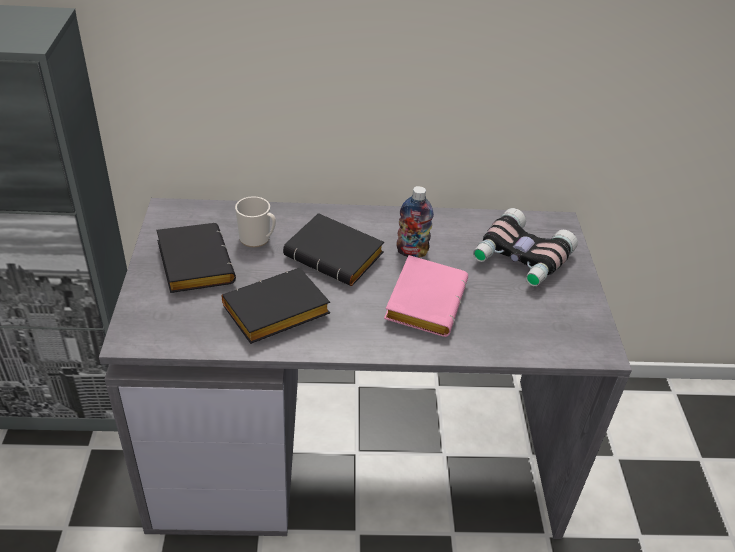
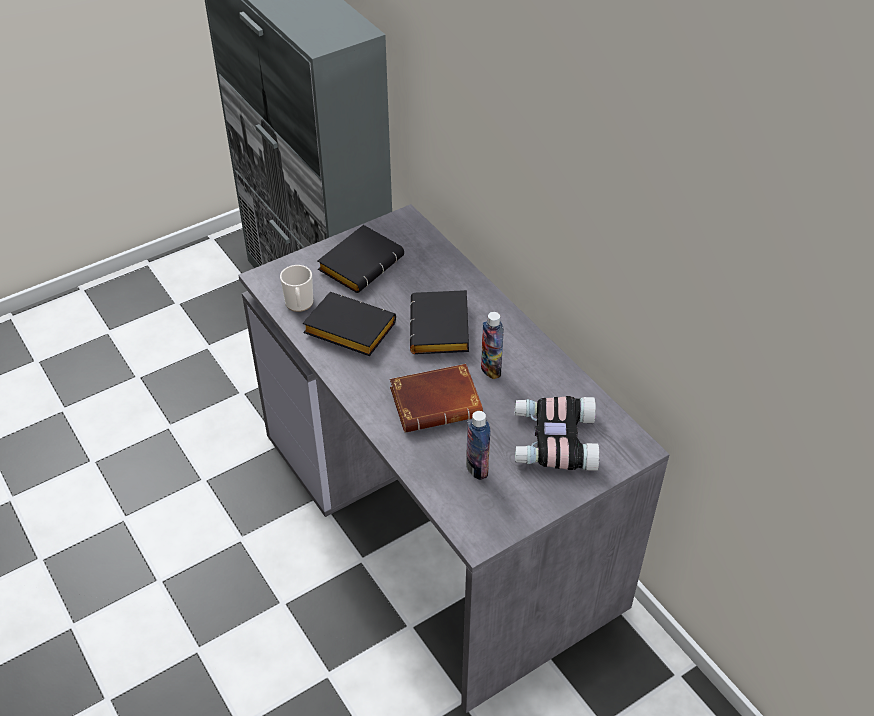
camera: 60 degrees right, 5 degrees up
(257, 239) = (419, 279): mug -> mug (299, 304)
(423, 300) = (437, 402): pink book -> brown book
(521, 314) = (477, 468): none -> bottle

